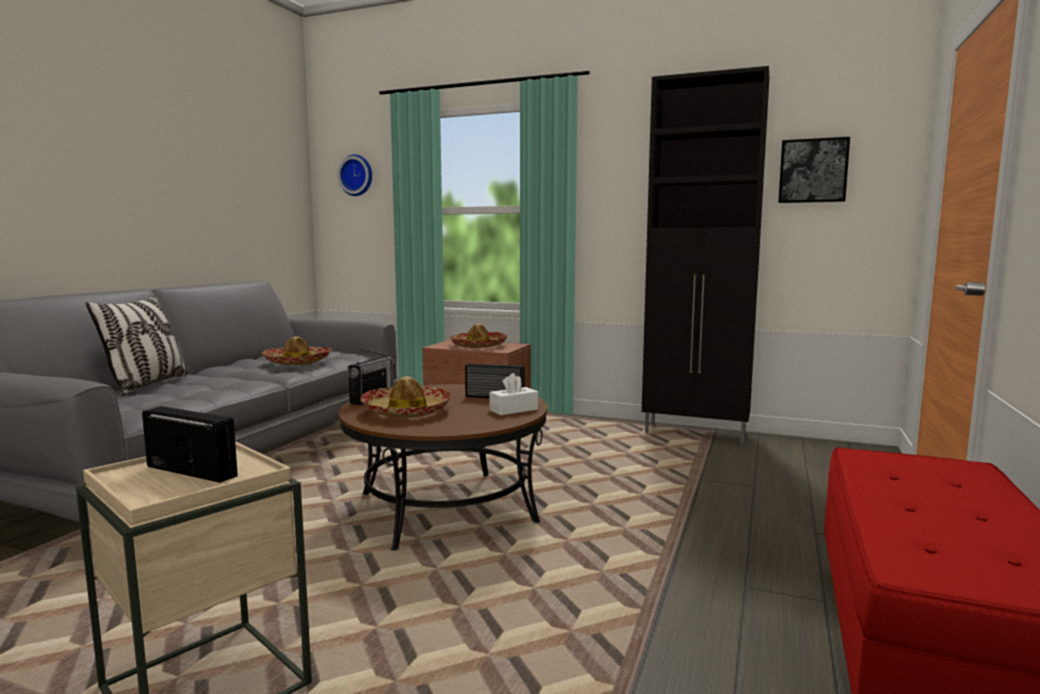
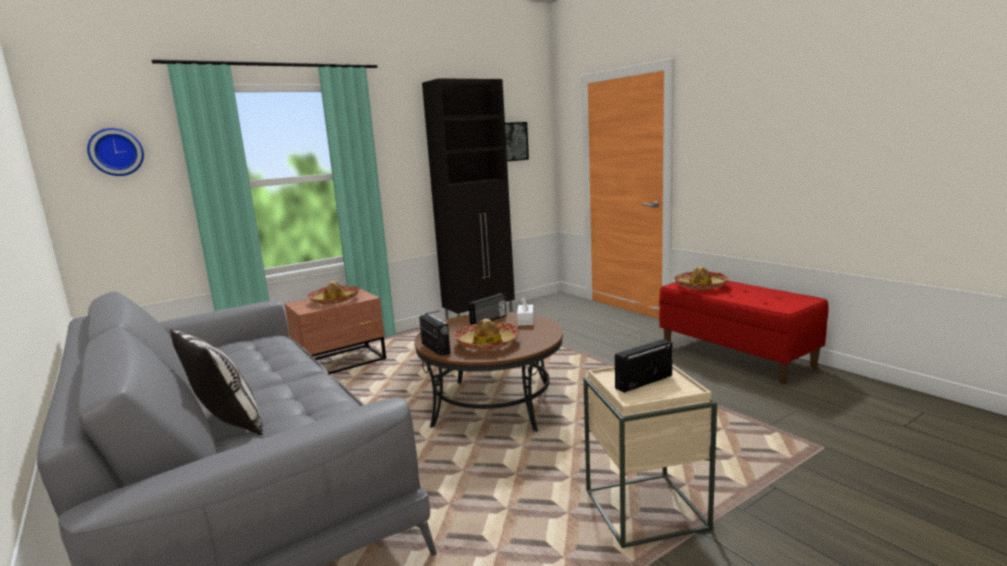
camera: 55 degrees left, 5 degrees up
(297, 362) = (262, 358): hat -> hat (700, 286)

